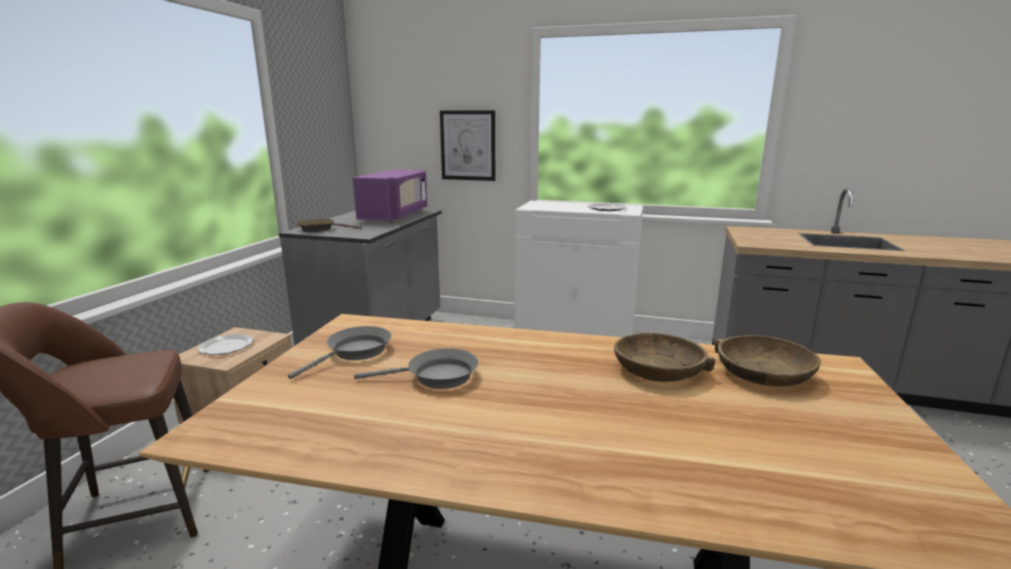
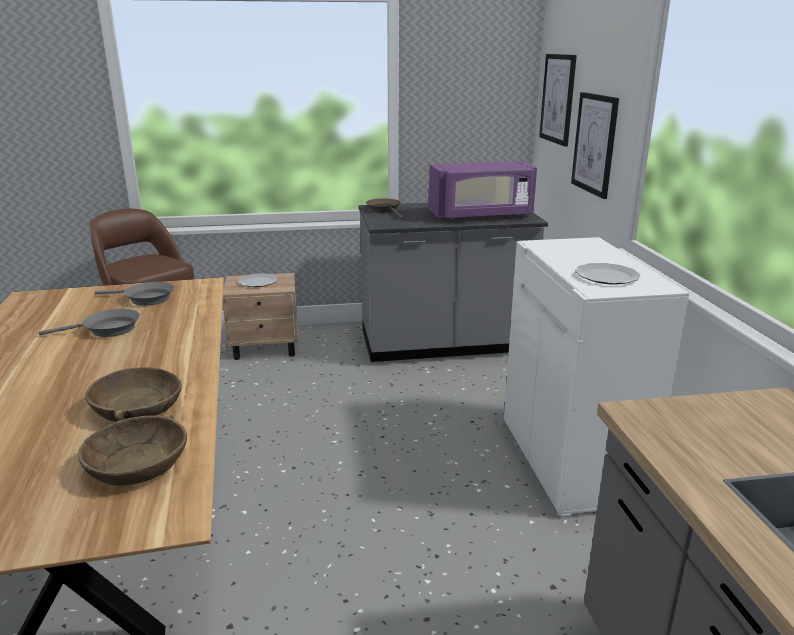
camera: 65 degrees right, 5 degrees up
(397, 119) = (558, 99): none -> picture
(436, 377) = (107, 330): grey frying pan -> grey frying pan turned 75 degrees counterclockwise

